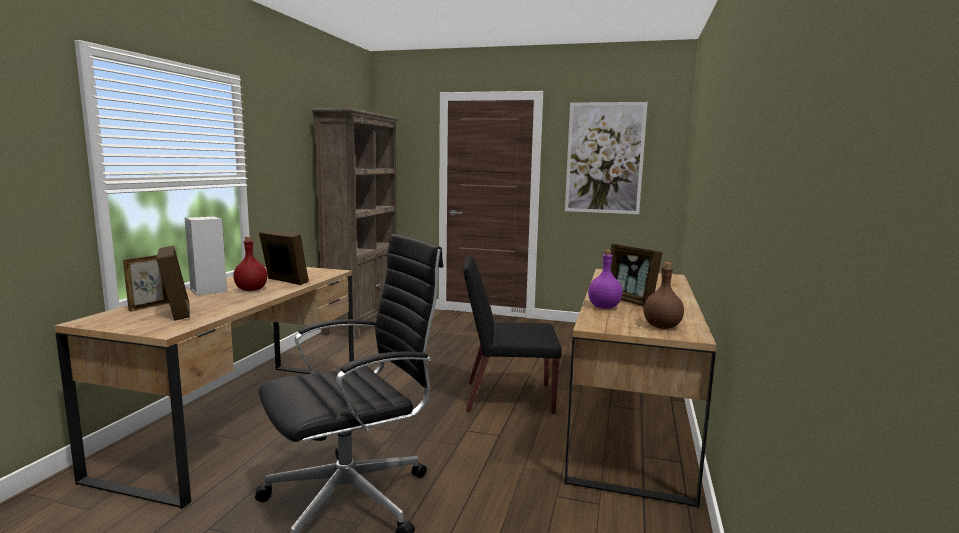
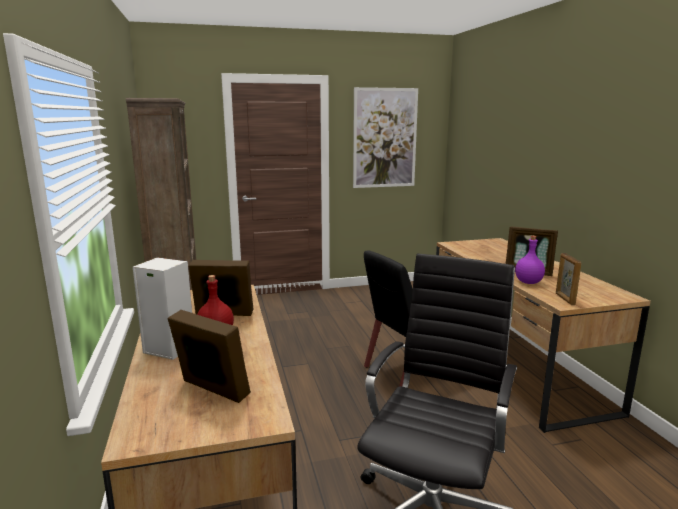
camera: 30 degrees left, 5 degrees up
(148, 307) = (157, 393): picture frame -> picture frame (564, 299)
(662, 327) = (597, 293): brown bottle -> none

